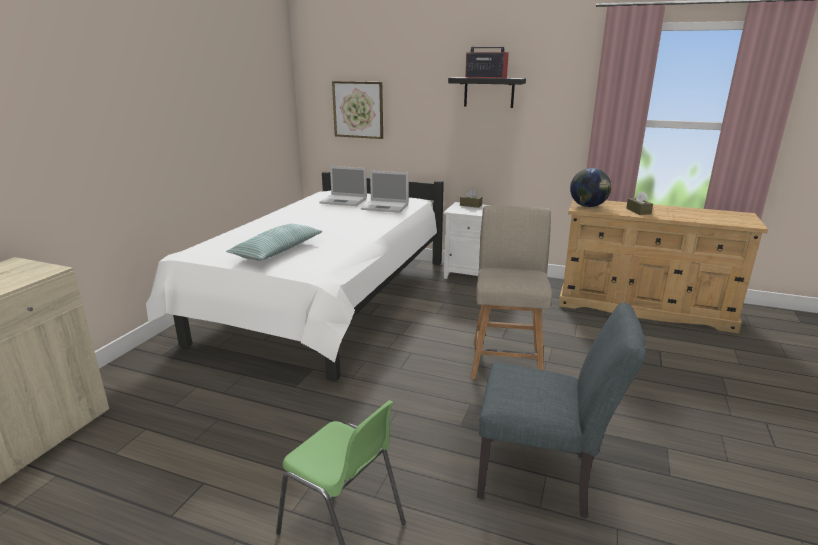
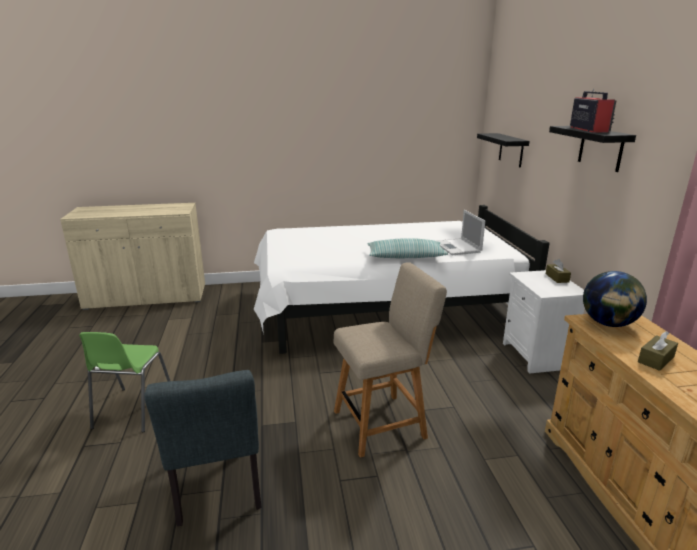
camera: 60 degrees right, 0 degrees up
(277, 251) = (306, 246): pillow -> pillow (405, 257)
(344, 201) = (447, 232): laptop -> none
(358, 109) = (511, 150): picture -> black shelf

